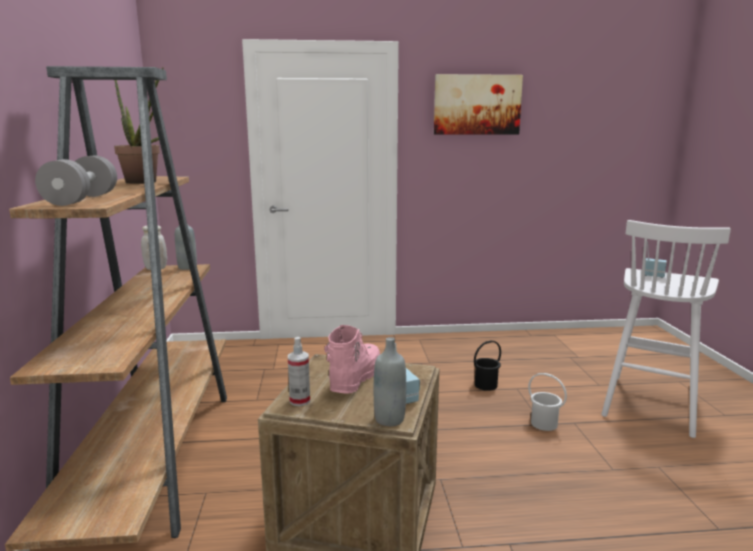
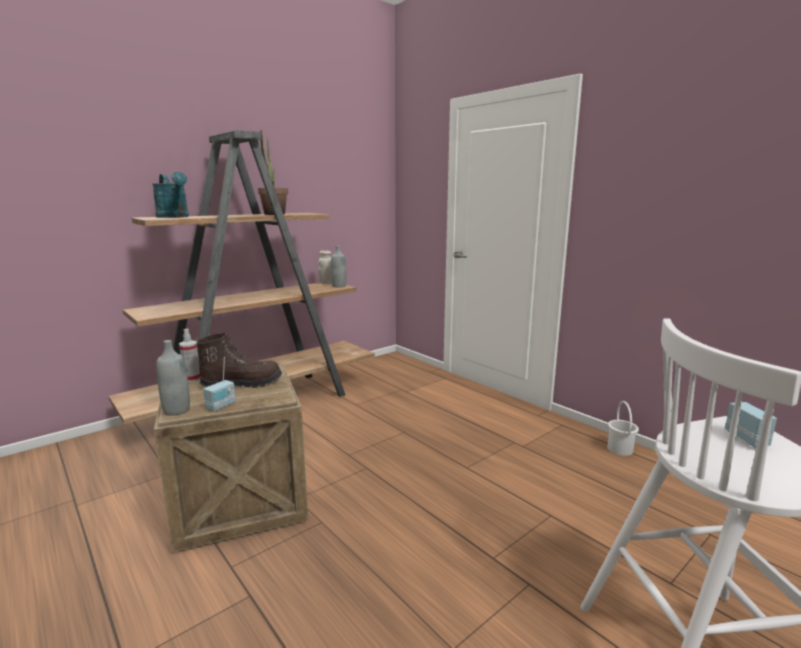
camera: 55 degrees right, 0 degrees up
(82, 200) = (175, 217): grey dumbbell -> turquoise watering can
(354, 379) = (242, 383): pink boot -> brown boot
(477, 105) = (674, 142): picture -> none
(485, 385) = (526, 492): black bucket -> none
(544, 423) = (495, 558): white bucket -> white bucket (620, 449)

